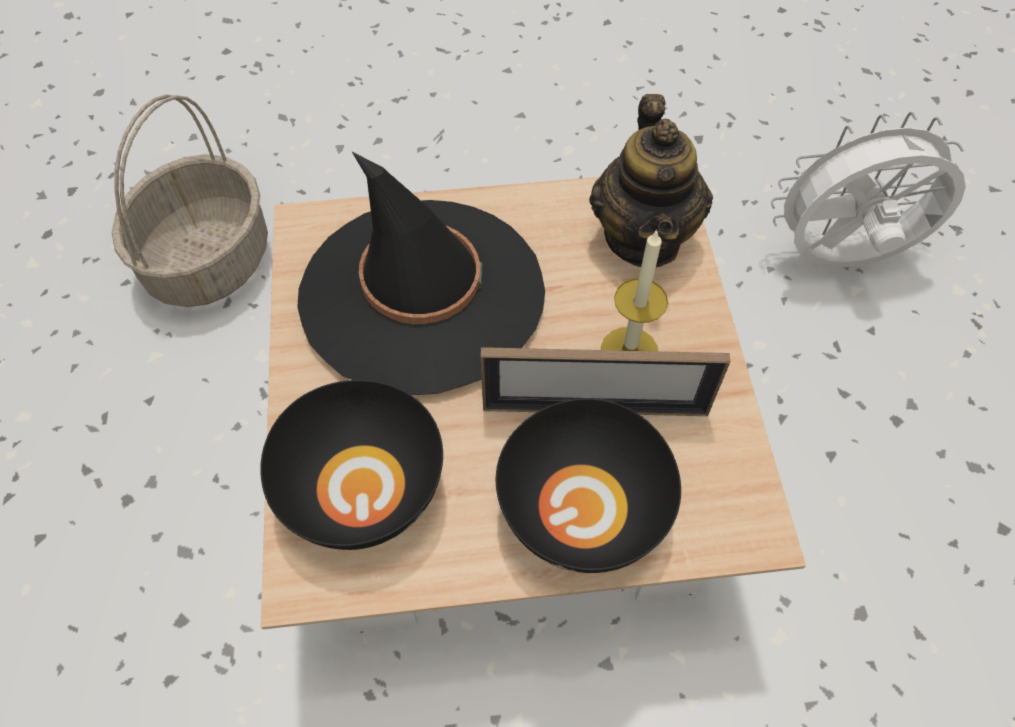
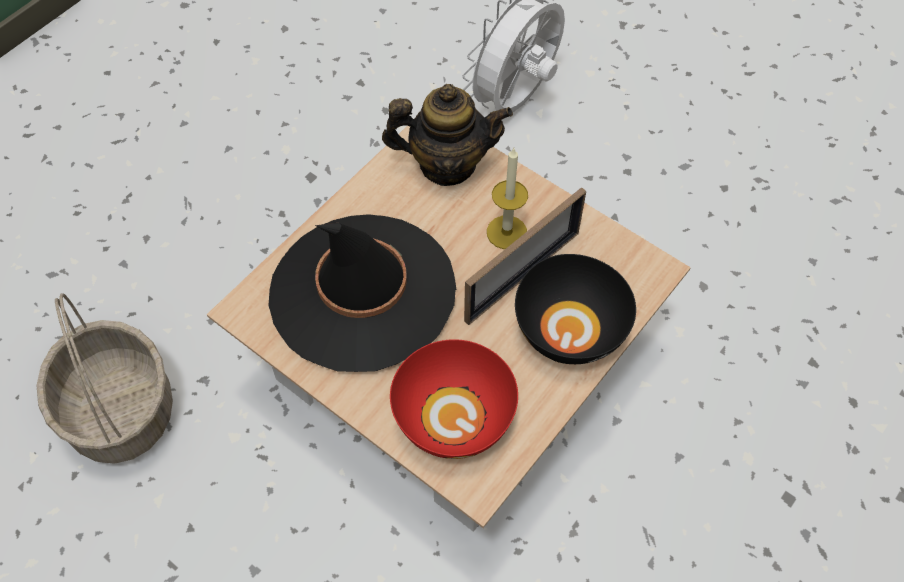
camera: 45 degrees left, 0 degrees up
(365, 488) = (454, 416): black bowl -> red bowl
(644, 237) = (447, 164): teapot -> teapot turned 45 degrees counterclockwise

